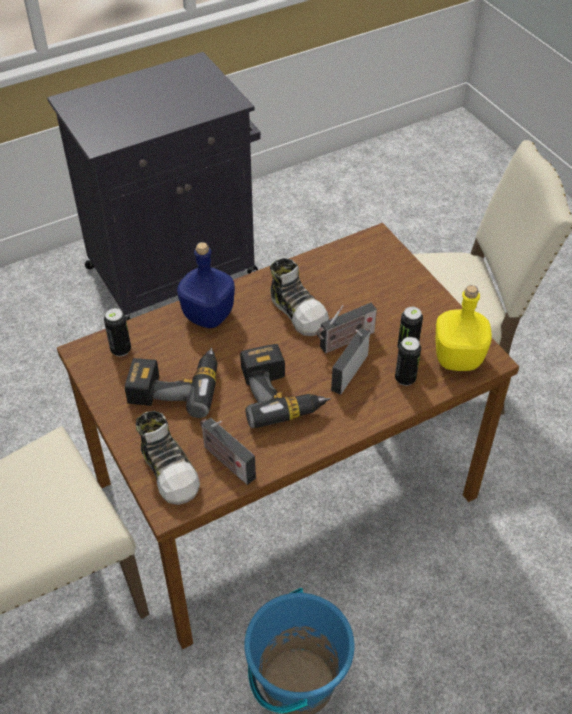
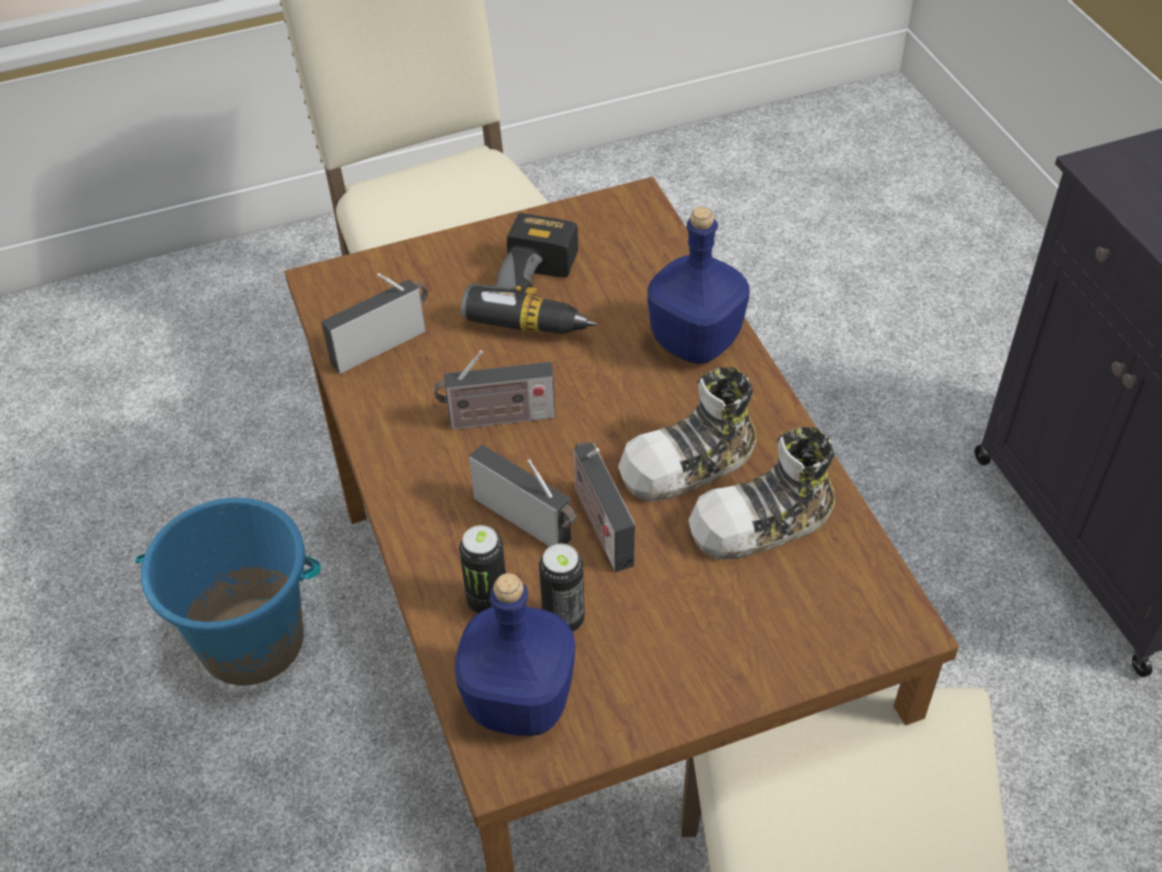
camera: 100 degrees right, 0 degrees up
(121, 350) = (633, 239): can -> none
(170, 470) = (386, 285): shoe -> shoe (763, 523)
(280, 393) = (497, 419): power drill -> radio
(457, 357) = (522, 702): yellow bottle -> blue bottle

